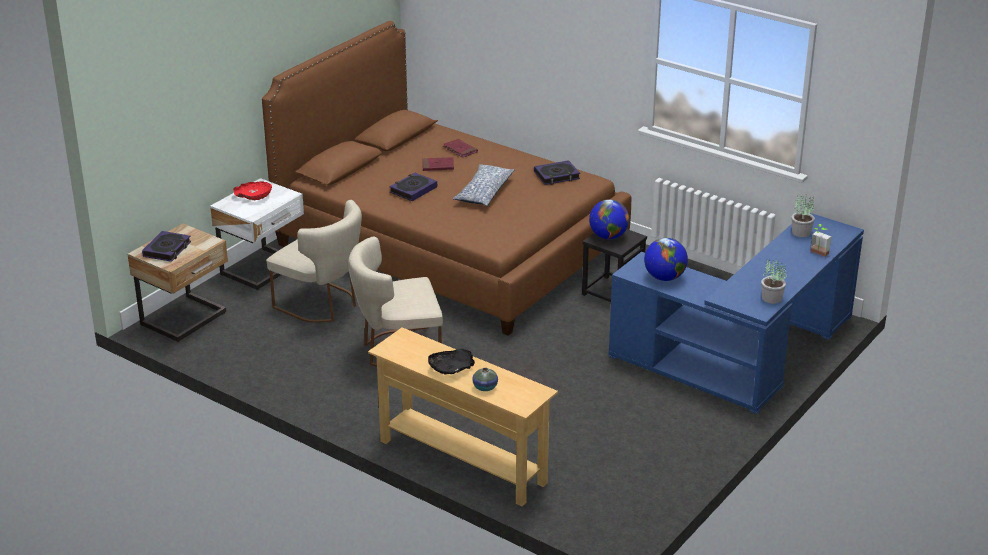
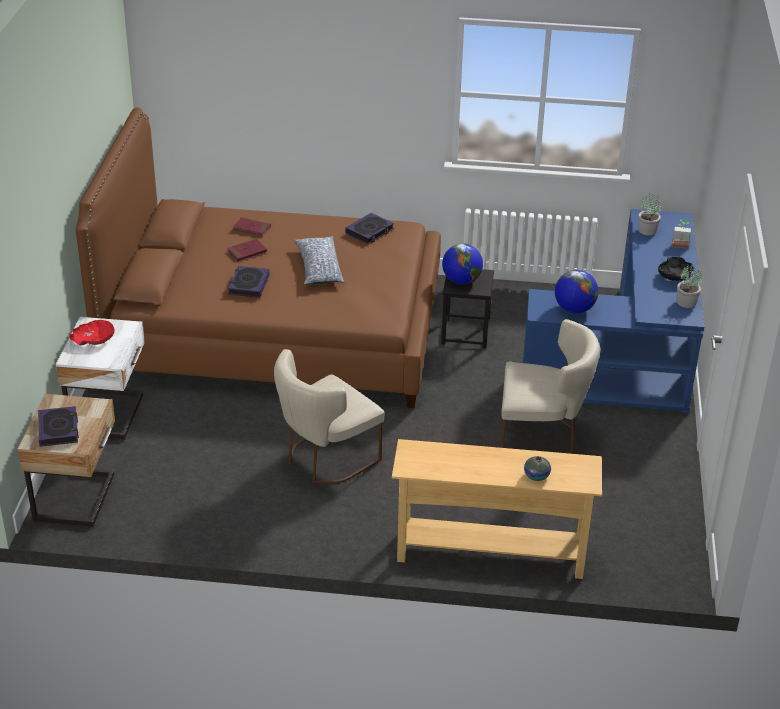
camera: 30 degrees left, 5 degrees up
(322, 304) = (206, 434): beige chair -> beige chair (542, 437)
(451, 368) = (487, 467): black bowl -> black bowl (675, 275)

